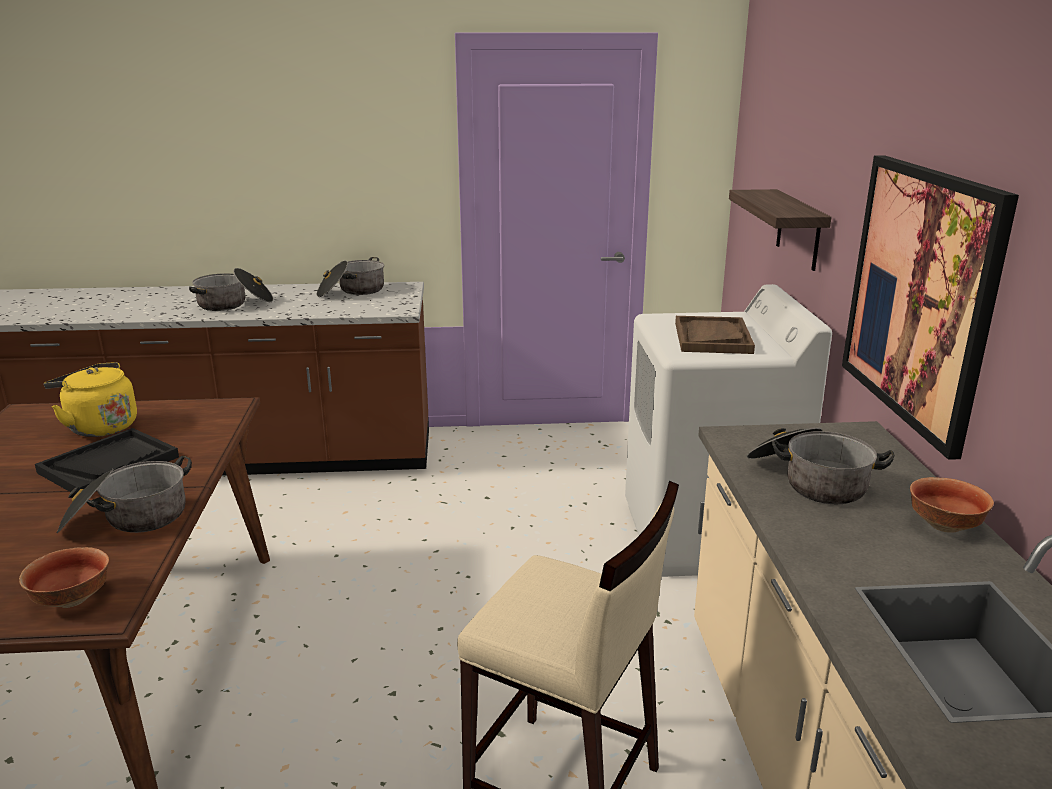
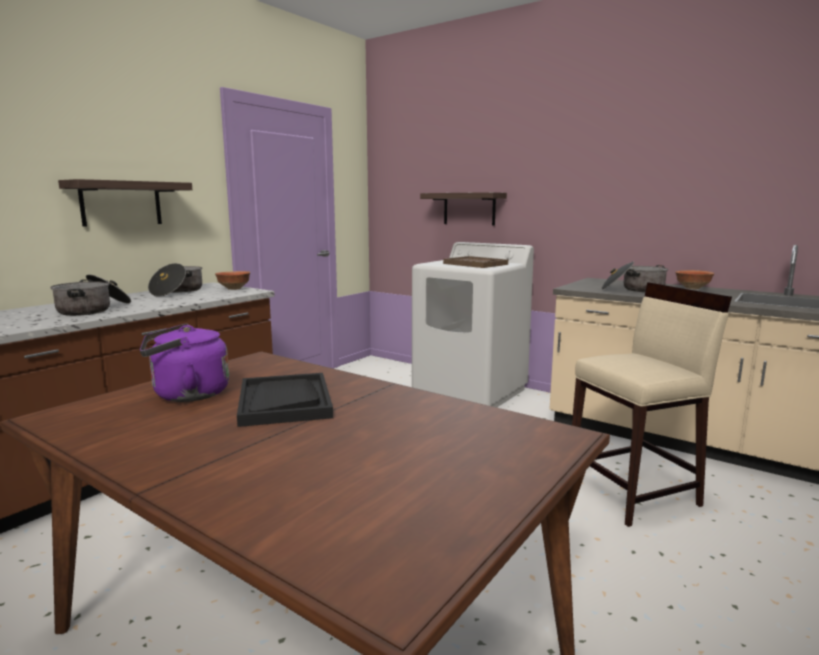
camera: 50 degrees left, 10 degrees down
(71, 598) = (527, 441): bowl -> bowl (233, 288)
(99, 427) = (186, 395): yellow kettle -> purple kettle
(127, 519) = (410, 409): cooking pot -> none
(318, 186) = (121, 203): none -> shelf
(920, 296) = (606, 207): picture -> none

